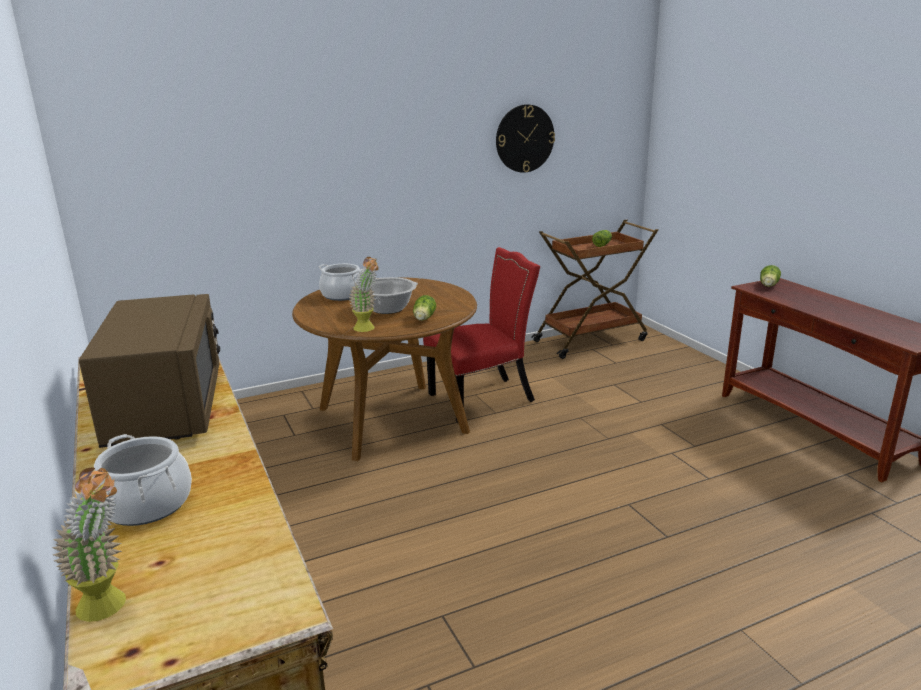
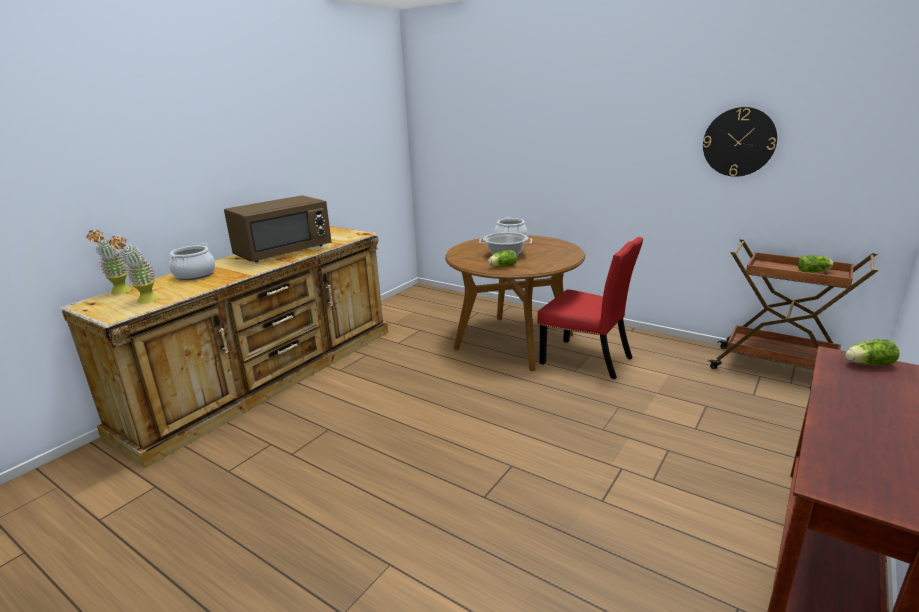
camera: 60 degrees right, 0 degrees up
(368, 329) = (463, 260): potted plant -> potted plant (144, 302)

